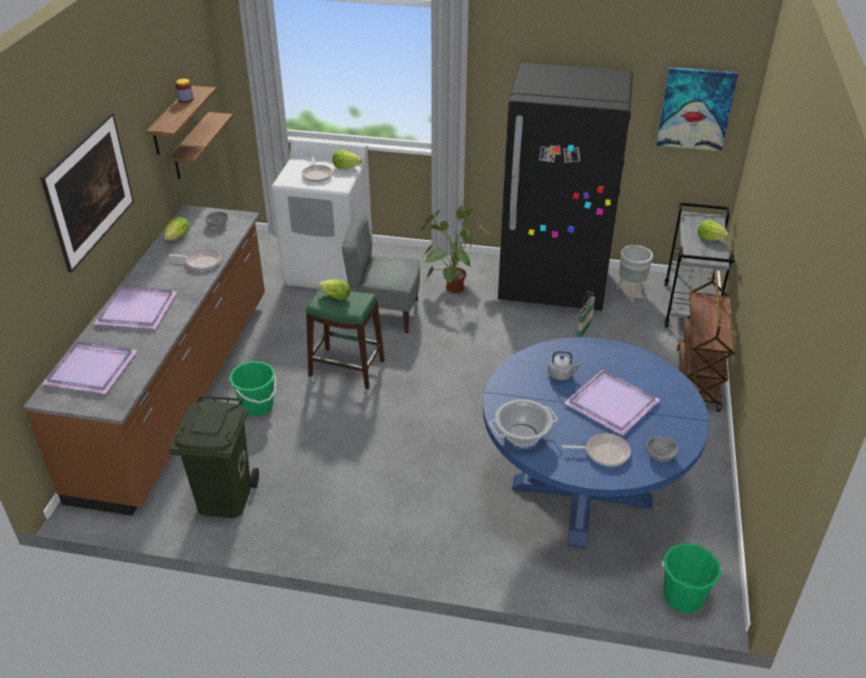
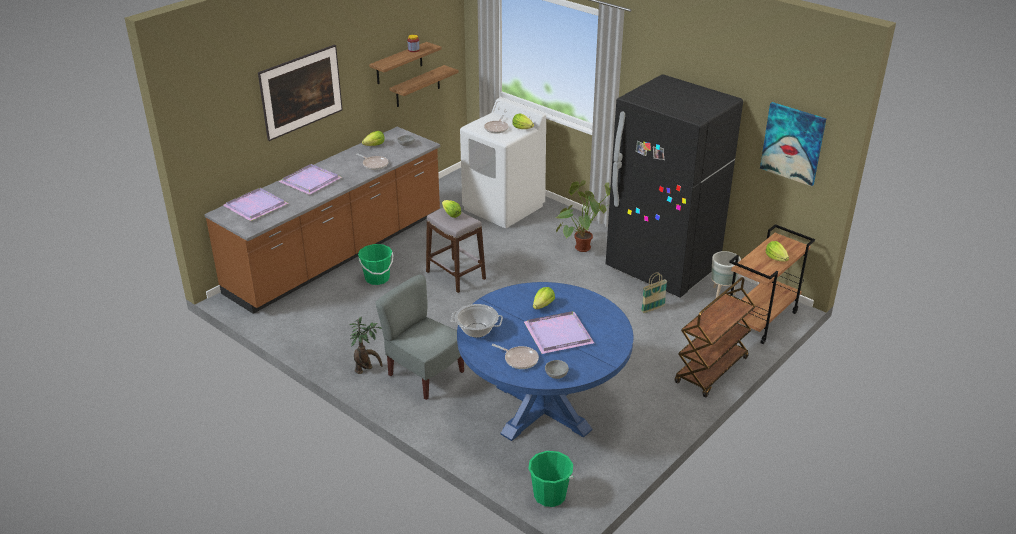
camera: 30 degrees right, 5 degrees down
(223, 498) = (311, 323): green trash can -> none
(345, 530) = (366, 369): none -> potted plant
(346, 368) = (456, 275): green stool -> grey stool
(385, 313) = (515, 249): grey chair -> grey chair (424, 374)
(561, 375) = (543, 306): grey kettle -> lettuce
(689, 308) = (760, 320): grey cart -> brown cart

